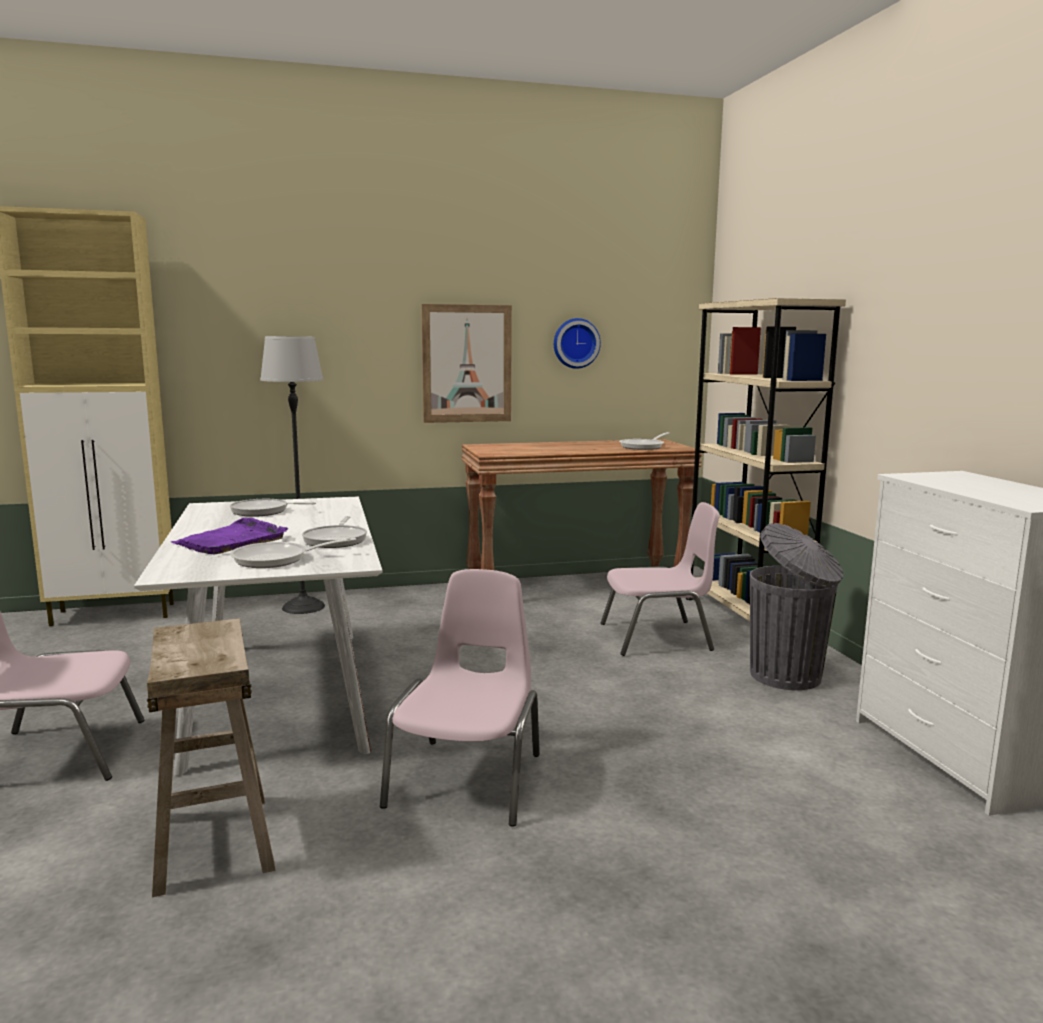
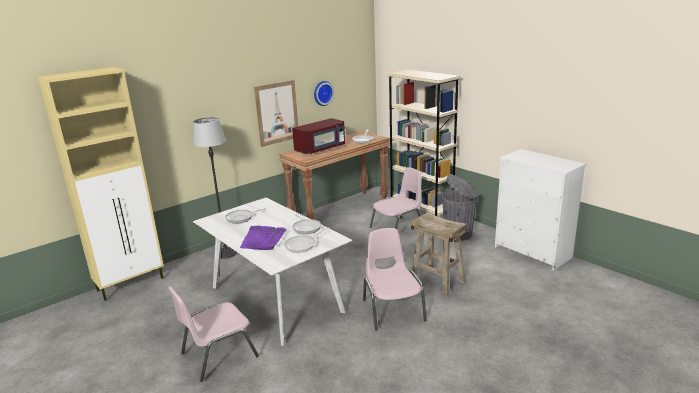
camera: 25 degrees left, 10 degrees up
(214, 841) = (333, 362): beige stool -> beige stool (437, 281)
(544, 447) = (321, 149): none -> red microwave

